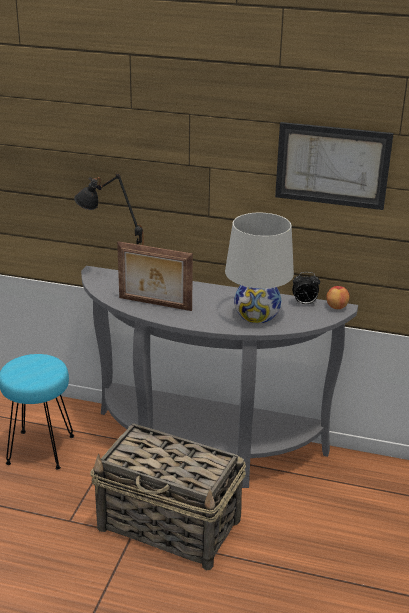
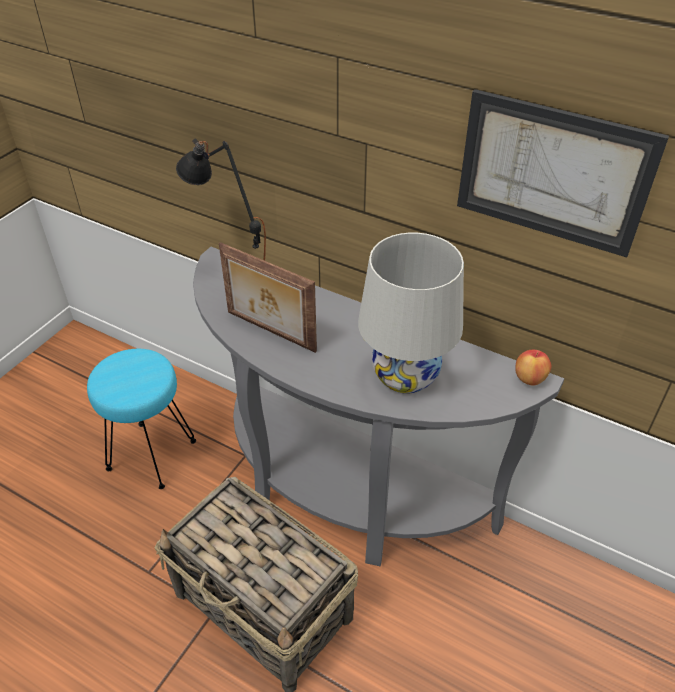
camera: 15 degrees right, 15 degrees up
(304, 303) = (483, 363): alarm clock -> none

